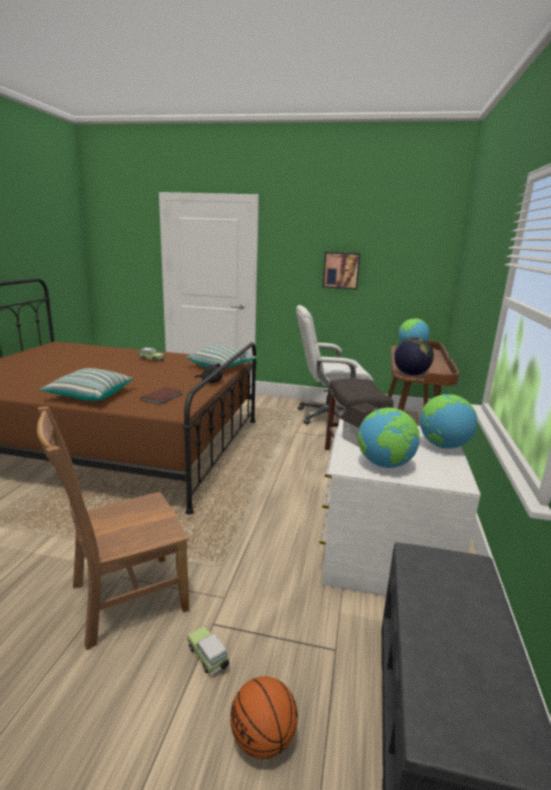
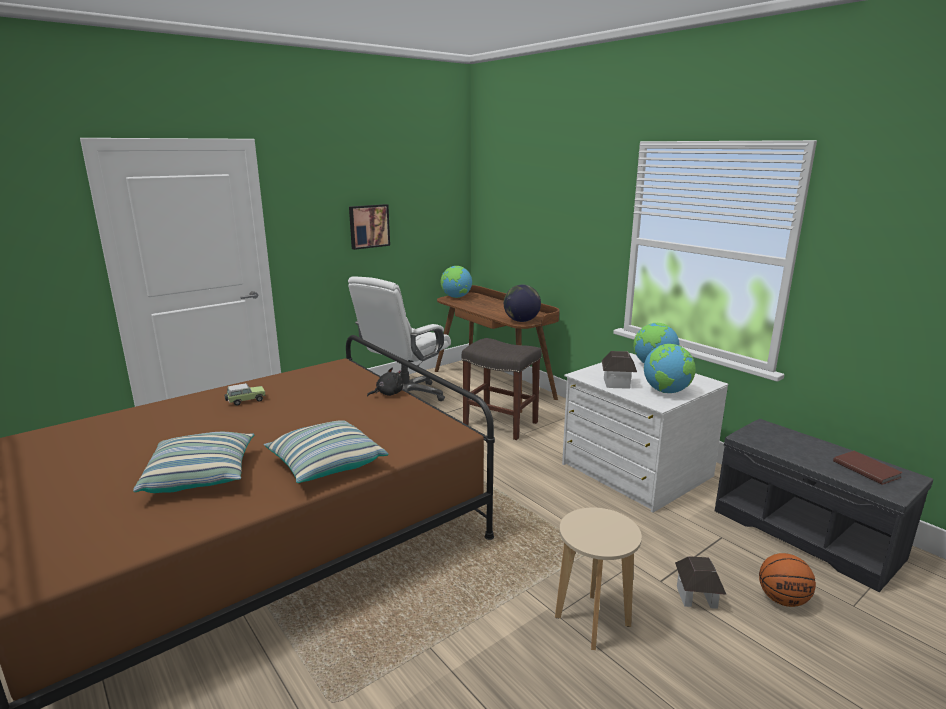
camera: 50 degrees left, 0 degrees up
(123, 599) = (592, 621): brown chair -> beige stool
(163, 397) = (399, 427): brown book -> brown book (866, 469)
(208, 658) = (696, 597): toy car -> toy house
(222, 367) = (347, 376): pillow -> pillow (201, 476)

